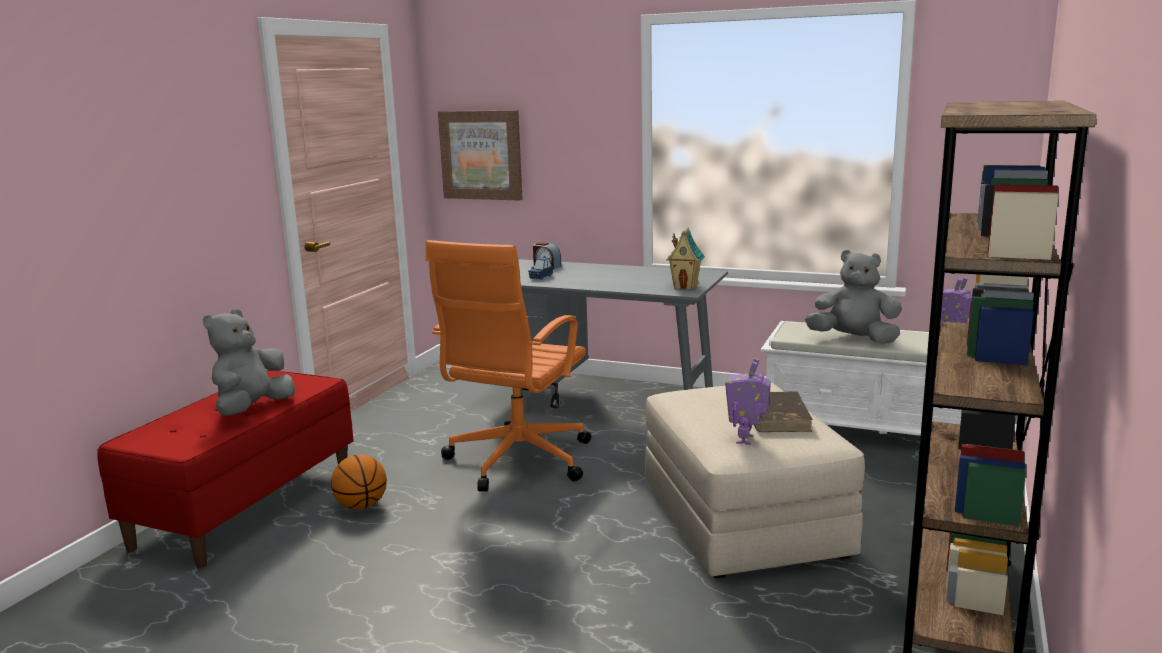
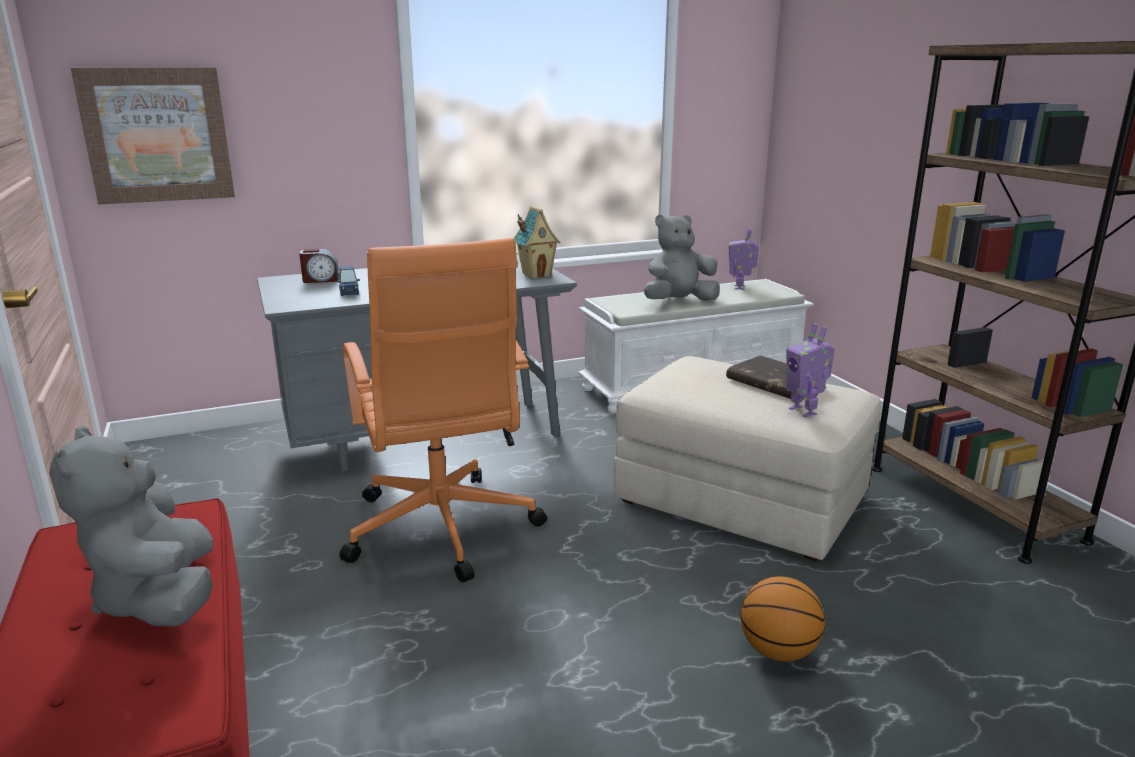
camera: 45 degrees left, 5 degrees up
(361, 506) = (343, 672): basketball -> basketball (778, 651)

